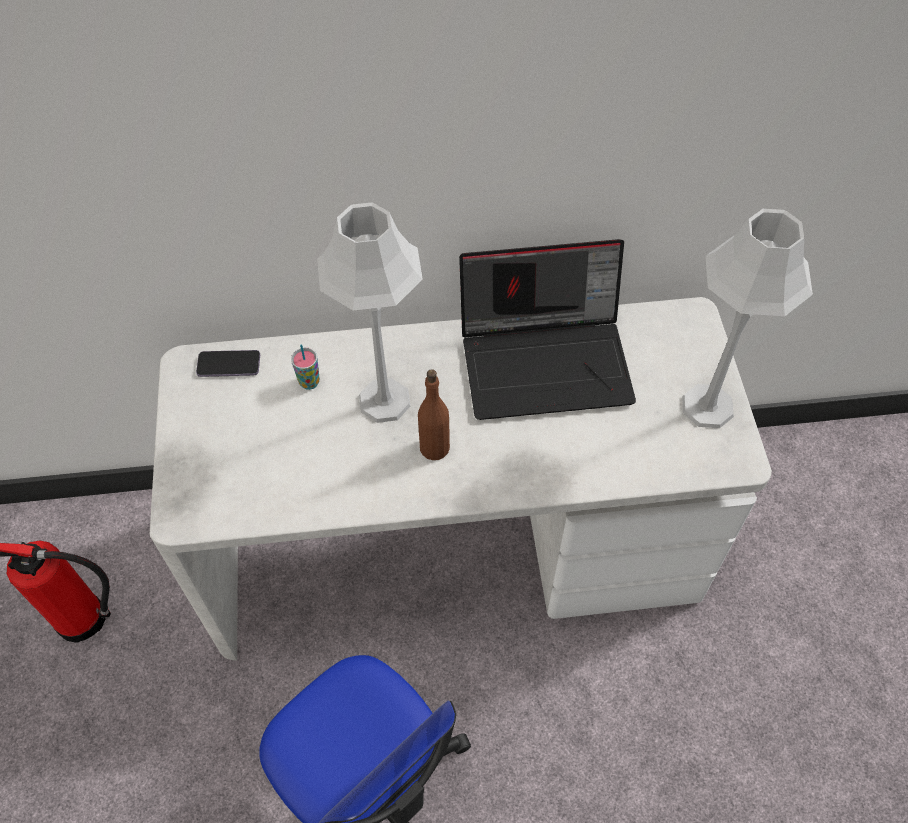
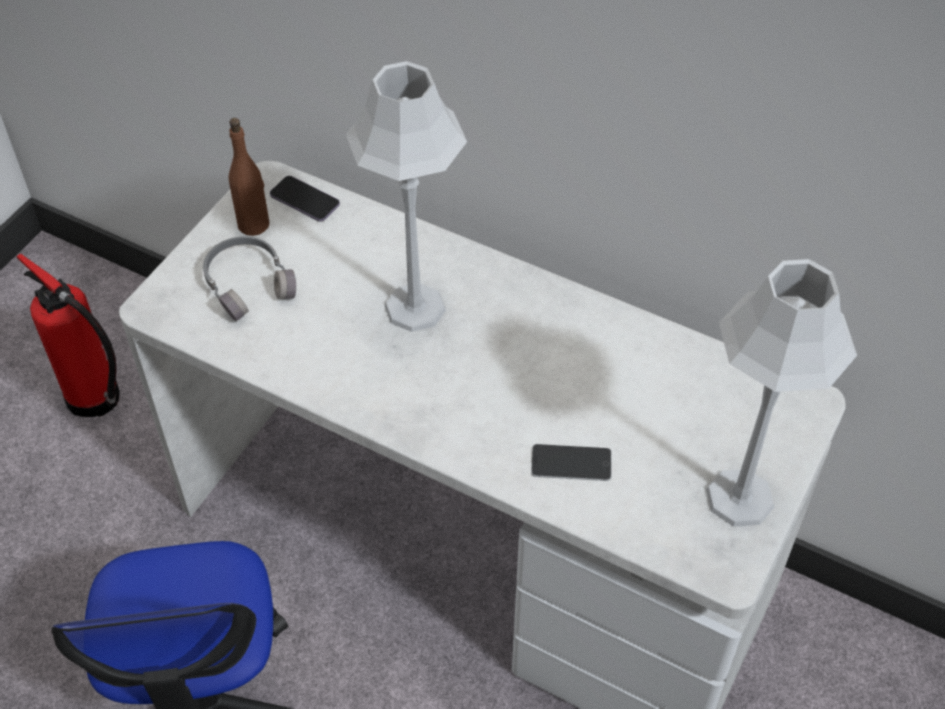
camera: 35 degrees right, 5 degrees down
(241, 454) = (248, 283): none -> grey headphones
(309, 382) = (361, 254): cup -> none
(434, 447) = (424, 375): brown bottle -> brown bottle (254, 224)
(547, 360) = (607, 358): laptop -> none
(586, 448) = (571, 463): none -> phone

